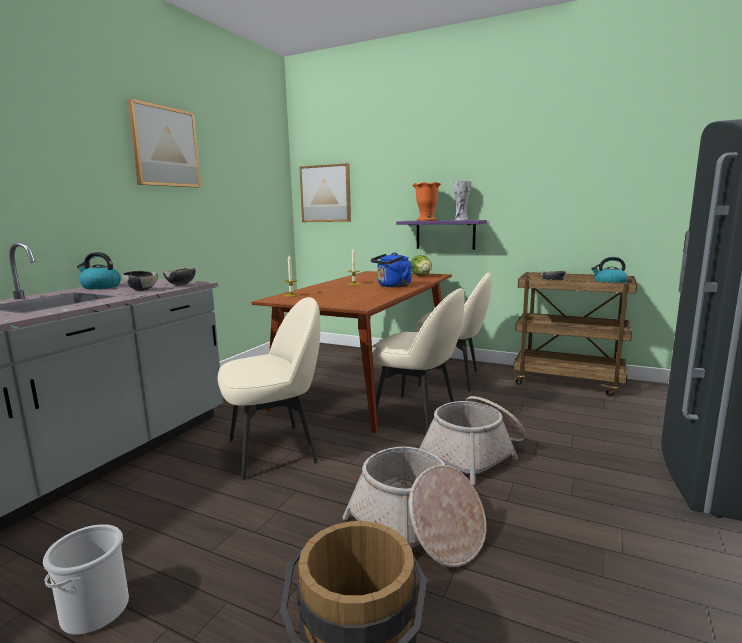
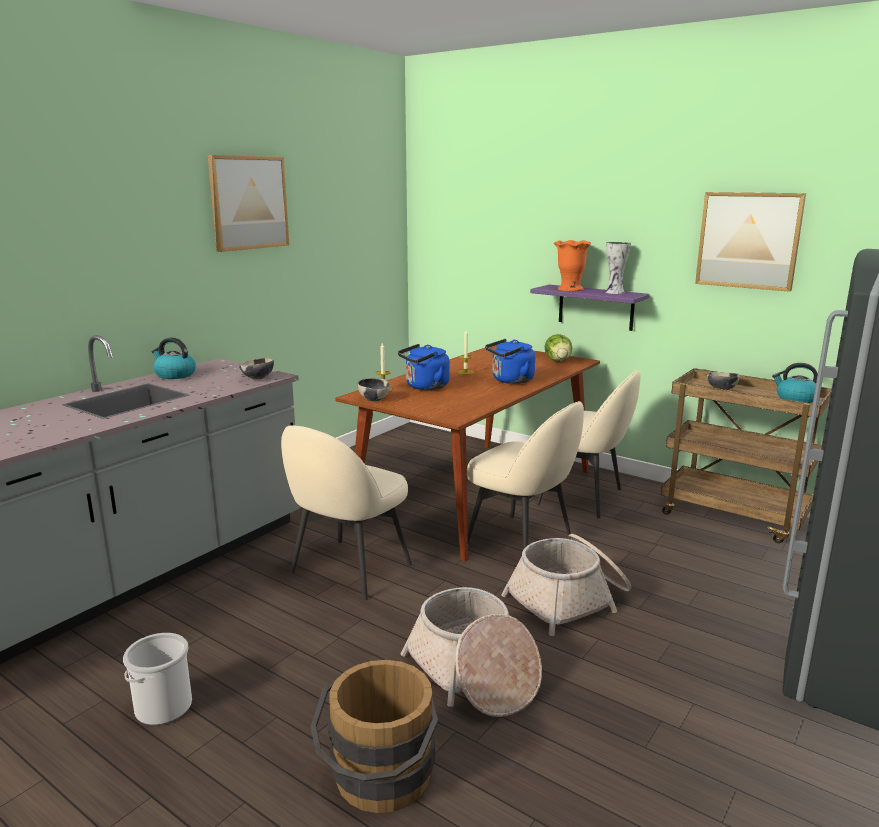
camera: 10 degrees right, 5 degrees up
(142, 290) = (216, 385): bowl -> bowl (374, 399)
(275, 450) = (349, 570): beige chair -> beige chair turned 135 degrees clockwise
(326, 193) = (449, 239): picture -> picture (748, 240)
(326, 292) = (425, 387): none -> blue kettle

